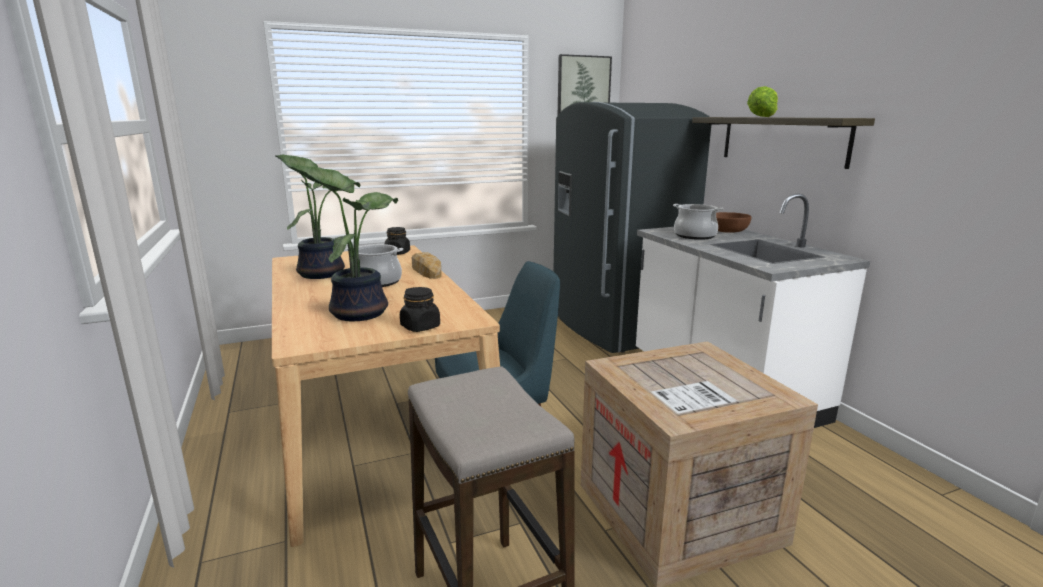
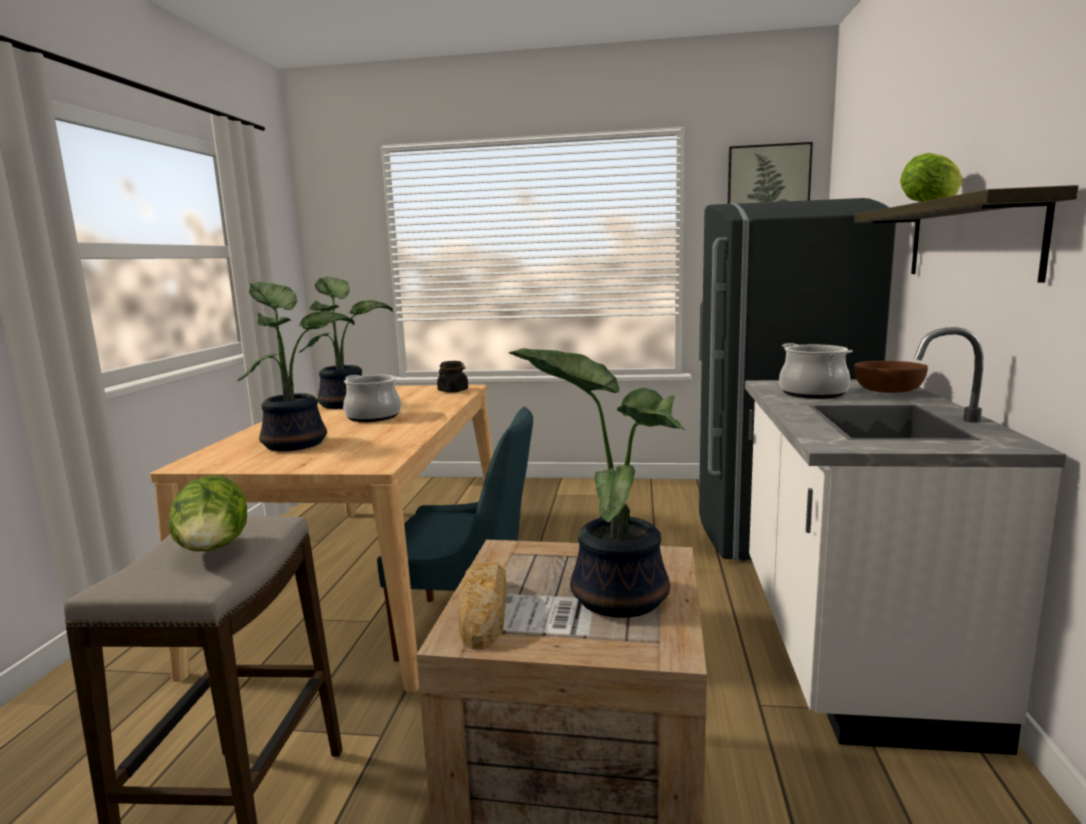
camera: 30 degrees right, 5 degrees down
(420, 327) = (315, 464): black jar -> none
(426, 271) = (441, 411): bread -> bread (484, 611)
(494, 402) = (214, 551): none -> lettuce
(714, 375) = (616, 594): none -> potted plant

